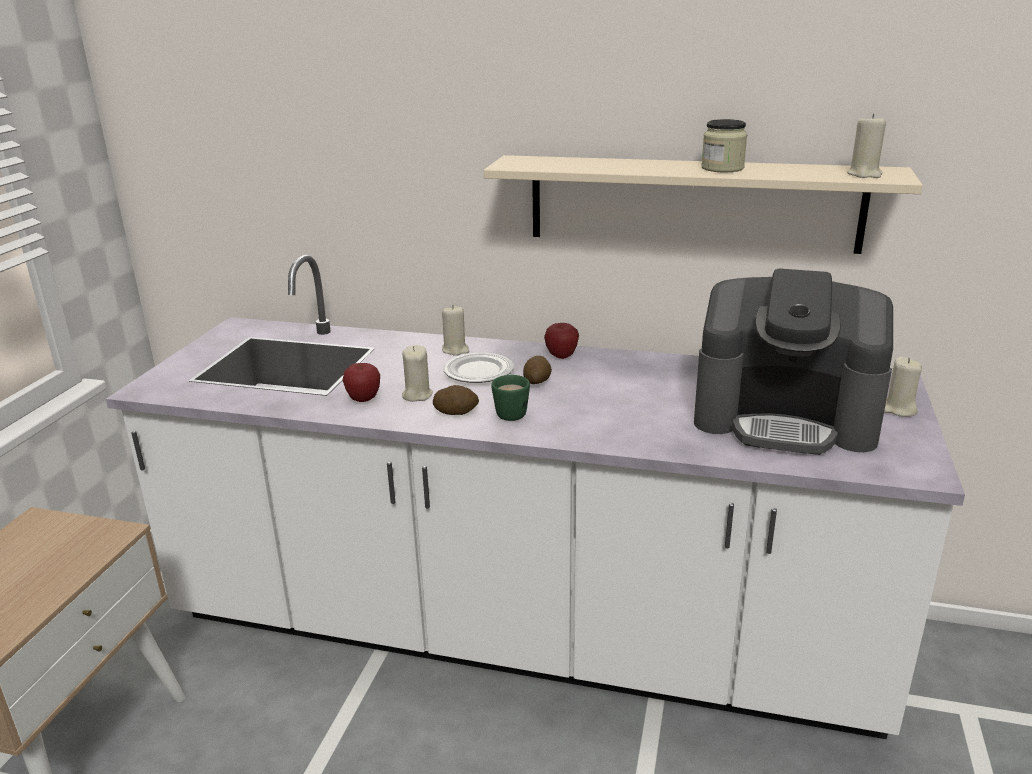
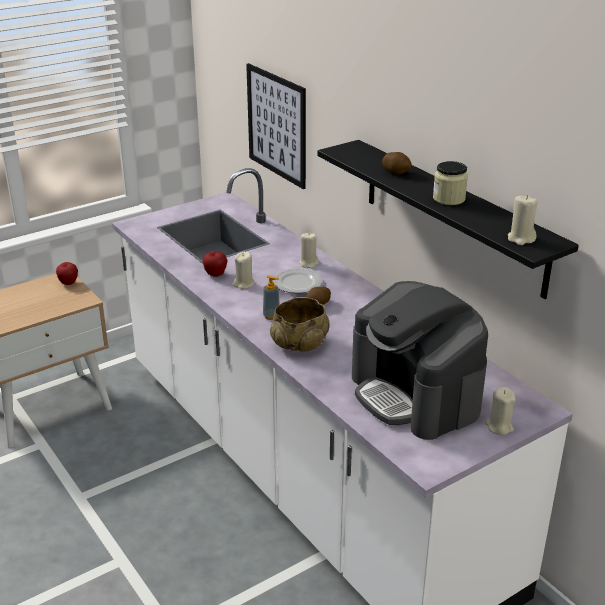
camera: 40 degrees right, 5 degrees up
(322, 187) = (276, 125): none -> picture
(456, 412) = (246, 303): potato -> potato (396, 172)
(509, 412) = (271, 316): green mug -> soap dispenser
(561, 356) = (359, 294): apple -> apple (68, 283)
(590, 424) = (300, 343): none -> beige bowl
(692, 203) = (452, 216): beige shelf -> black shelf

